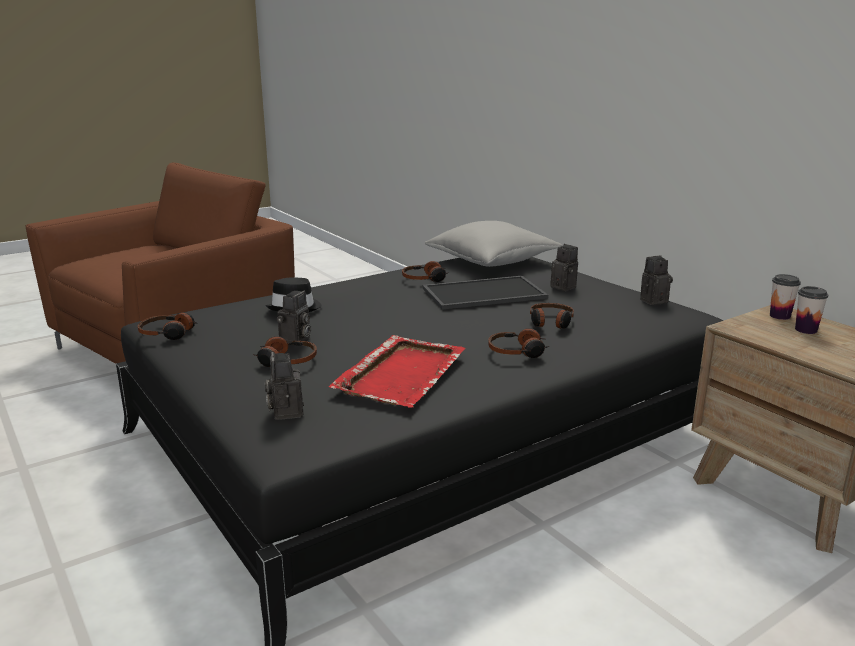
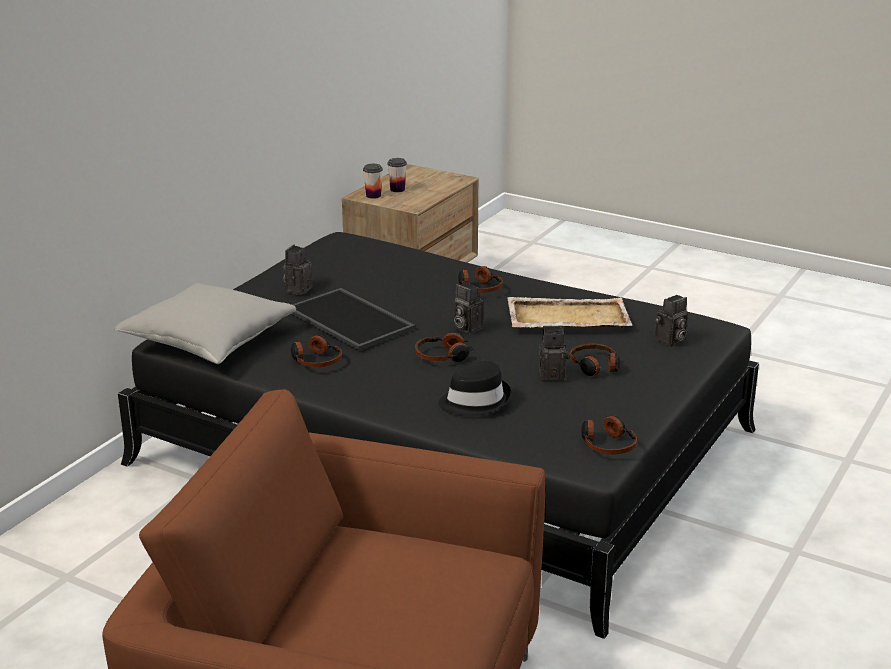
camera: 115 degrees left, 5 degrees up
(402, 373) = (566, 317): red tray -> beige tray
(550, 322) = (407, 282): headphones -> headphones (443, 356)
(654, 300) = (315, 251): camera -> camera (466, 328)

